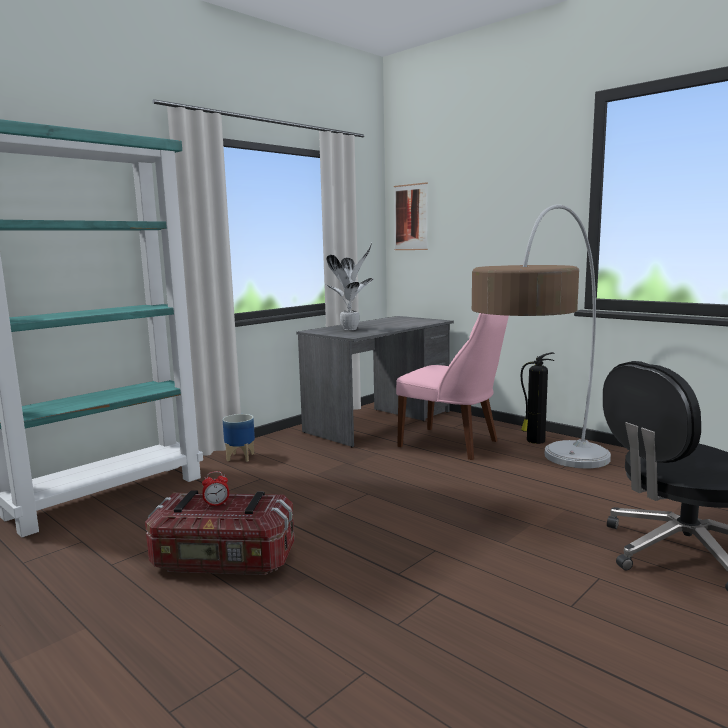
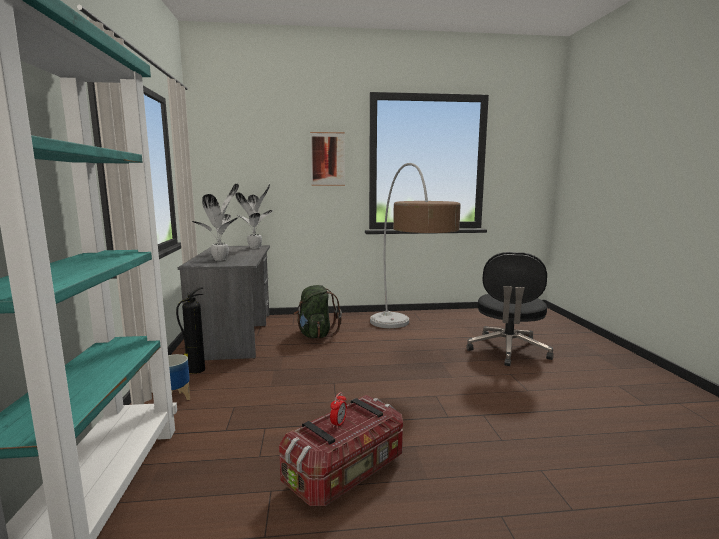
camera: 50 degrees left, 0 degrees up
(411, 217) = (219, 163): picture -> picture (327, 159)
(426, 322) = (256, 248): none -> potted plant
(452, 444) = (315, 335): pink chair -> green backpack
(534, 441) = (353, 319): fire extinguisher -> fire extinguisher (195, 370)

